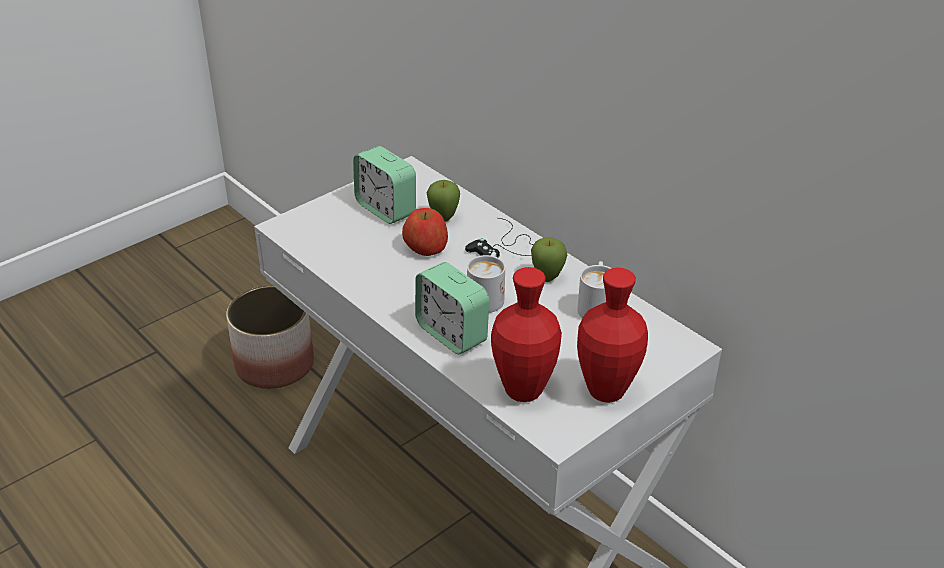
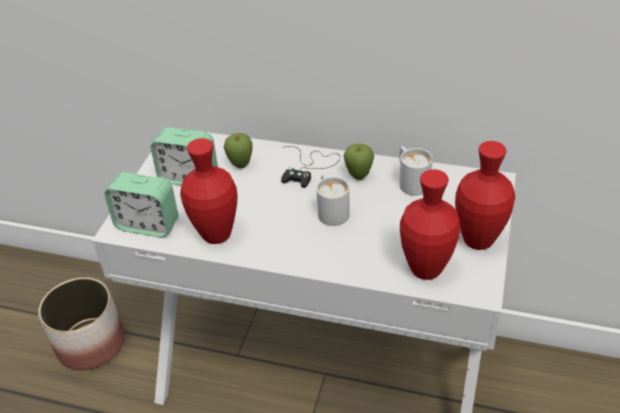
camera: 30 degrees left, 5 degrees up
(361, 269) = (216, 235): none -> red vase
(426, 247) = (249, 194): apple -> none
(451, 333) = (334, 252): alarm clock -> alarm clock (148, 225)

